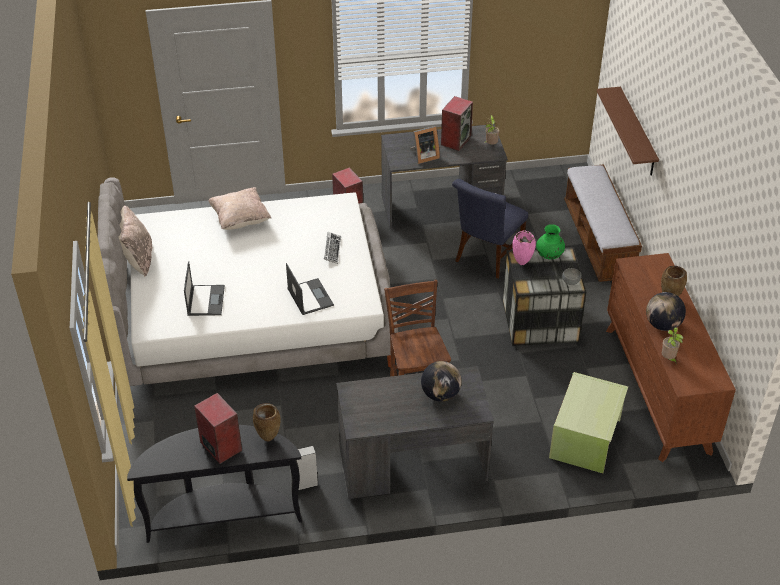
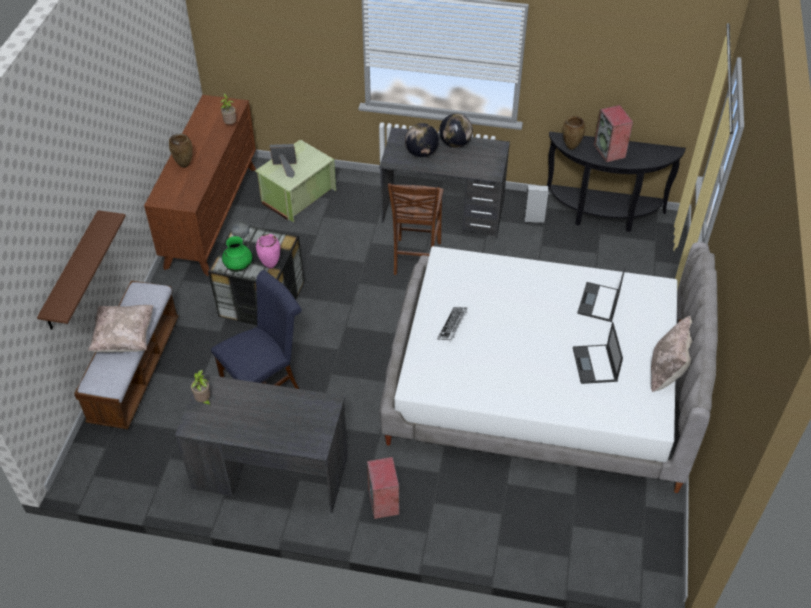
camera: 160 degrees left, 5 degrees up
(240, 220) = (541, 394): beige pillow -> beige pillow (124, 338)
(310, 296) = (494, 279): laptop -> laptop (595, 365)
(424, 156) = (294, 406): picture frame -> picture frame (285, 168)
(455, 140) = (240, 420): speaker -> none
(662, 325) = (210, 148): globe -> globe (455, 143)

